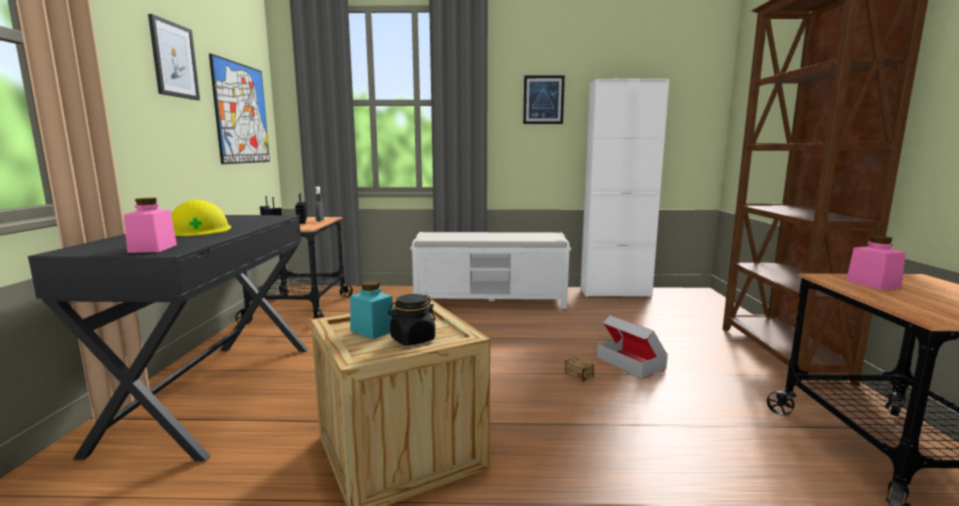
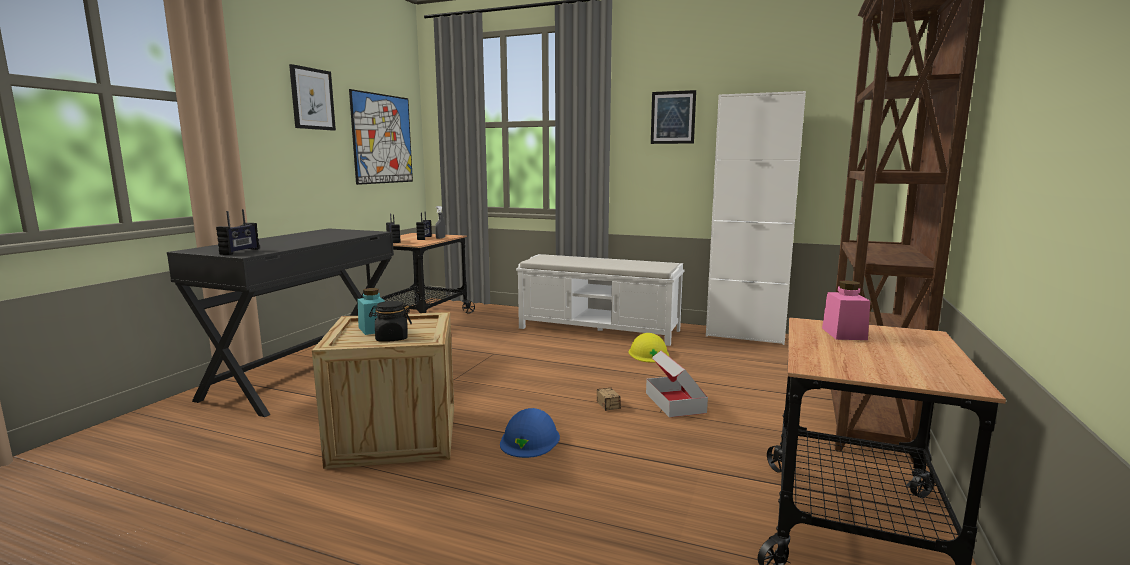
camera: 20 degrees right, 0 degrees up
(153, 248) = (240, 252): pink jar -> radio
(199, 230) = (295, 240): yellow hard hat -> yellow hard hat (649, 354)
(546, 426) = (530, 439): none -> blue hard hat

